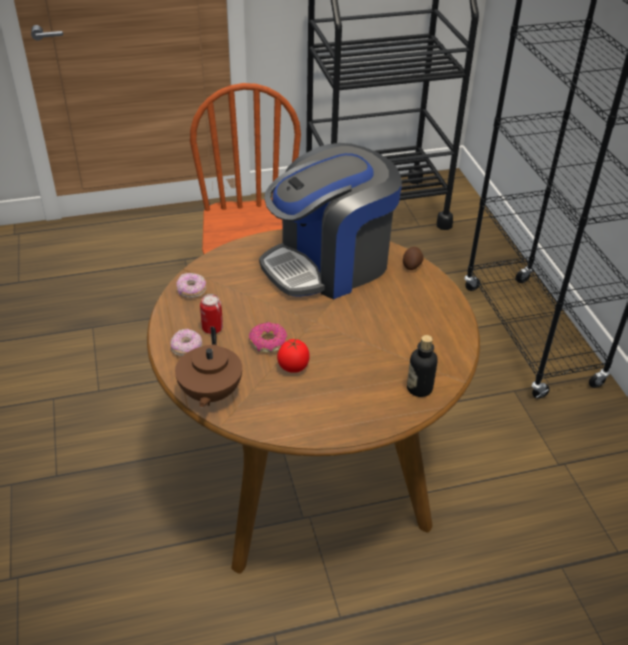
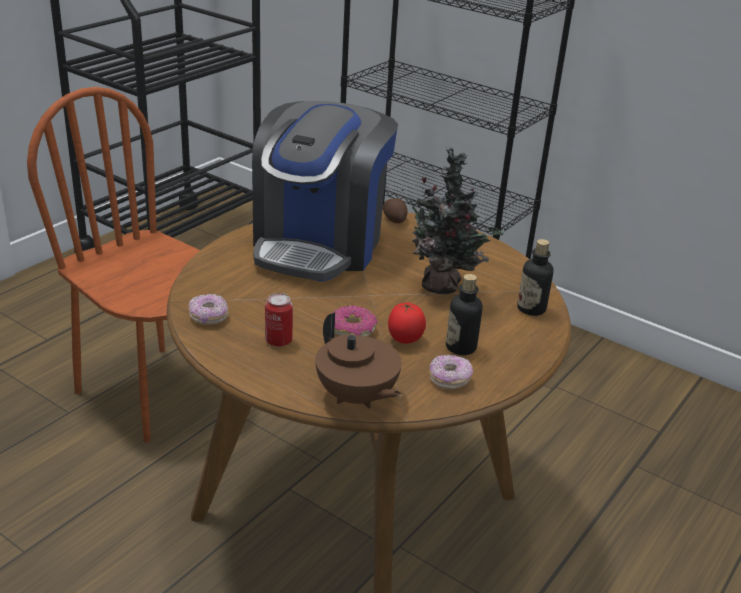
camera: 40 degrees left, 10 degrees down
(187, 348) = (276, 369): donut -> donut (449, 380)
(324, 393) = (461, 347): none -> bottle
(375, 339) = (444, 287): none -> potted plant

